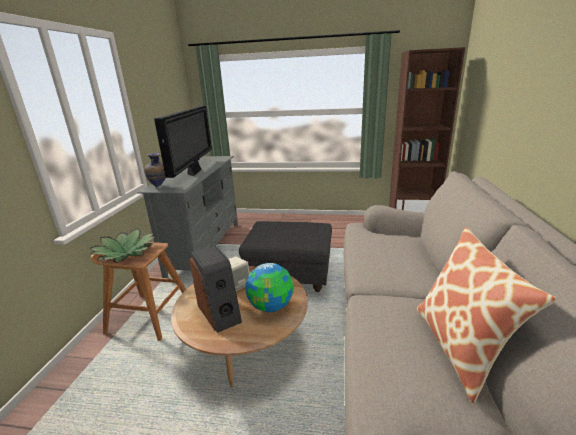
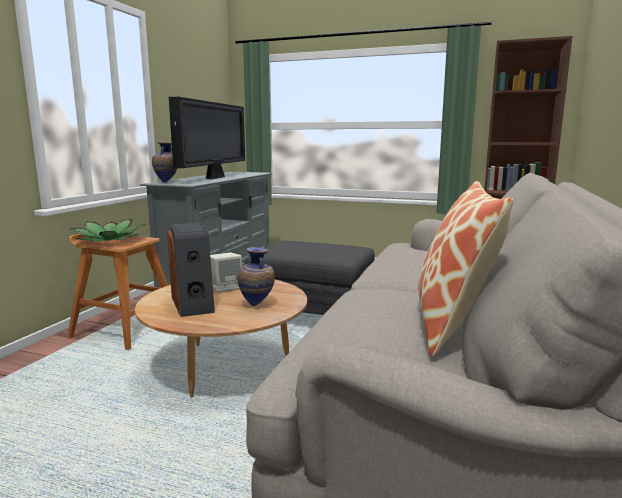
camera: 10 degrees right, 10 degrees down
(271, 306) = (257, 305): globe -> vase

